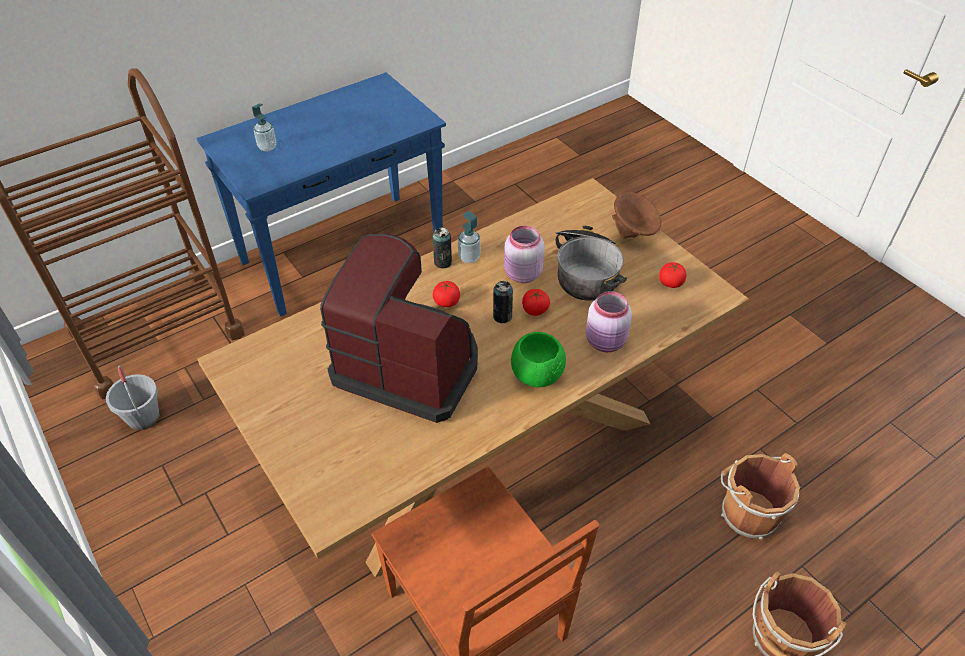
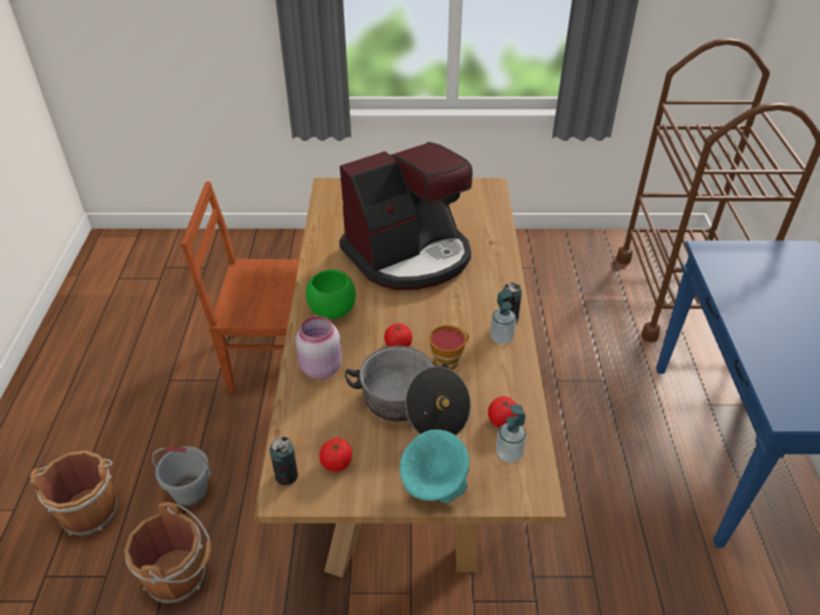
camera: 125 degrees right, 5 degrees down
(143, 417) = (585, 269): grey bucket -> grey bucket (190, 491)
(267, 147) = (776, 276): soap dispenser -> soap dispenser (509, 454)
(446, 302) = (456, 300): tomato -> tomato (502, 420)
(502, 316) = (410, 323): can -> can (286, 476)
(522, 274) = (449, 360): pink jar -> cup
(633, 233) = (434, 485): brown bowl -> turquoise bowl

